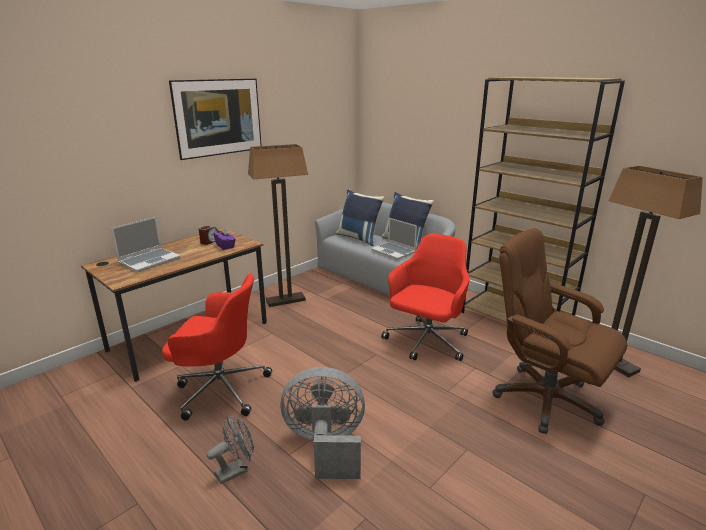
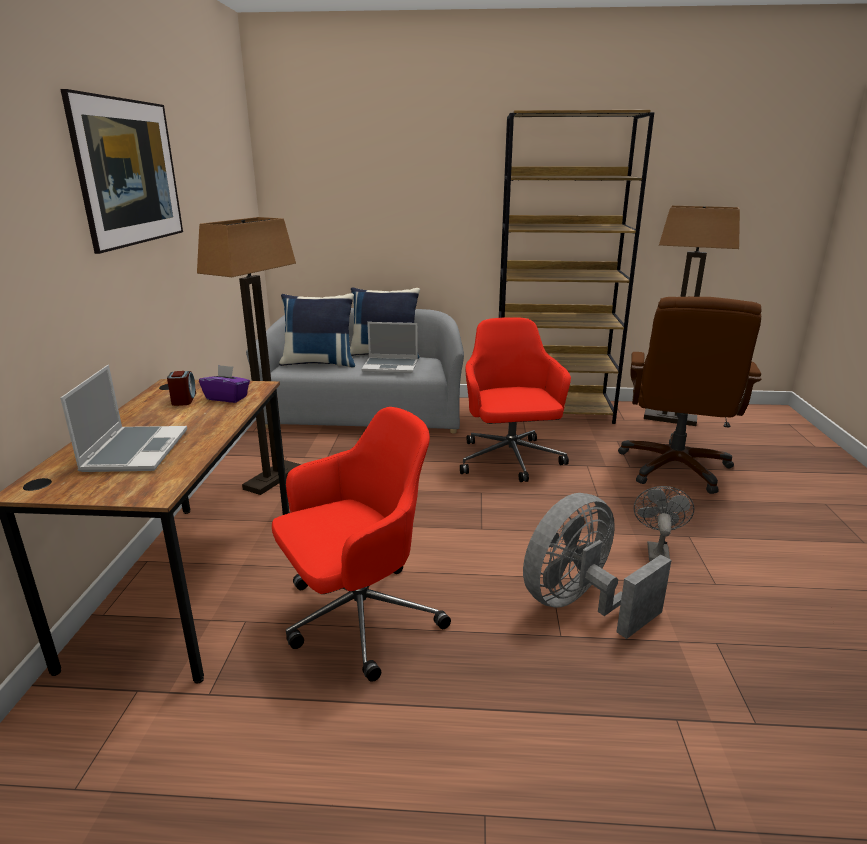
camera: 40 degrees left, 0 degrees up
(236, 470) = (534, 689): grey fan -> grey fan (656, 550)
(544, 399) = (674, 468): brown office chair -> brown office chair turned 75 degrees counterclockwise

